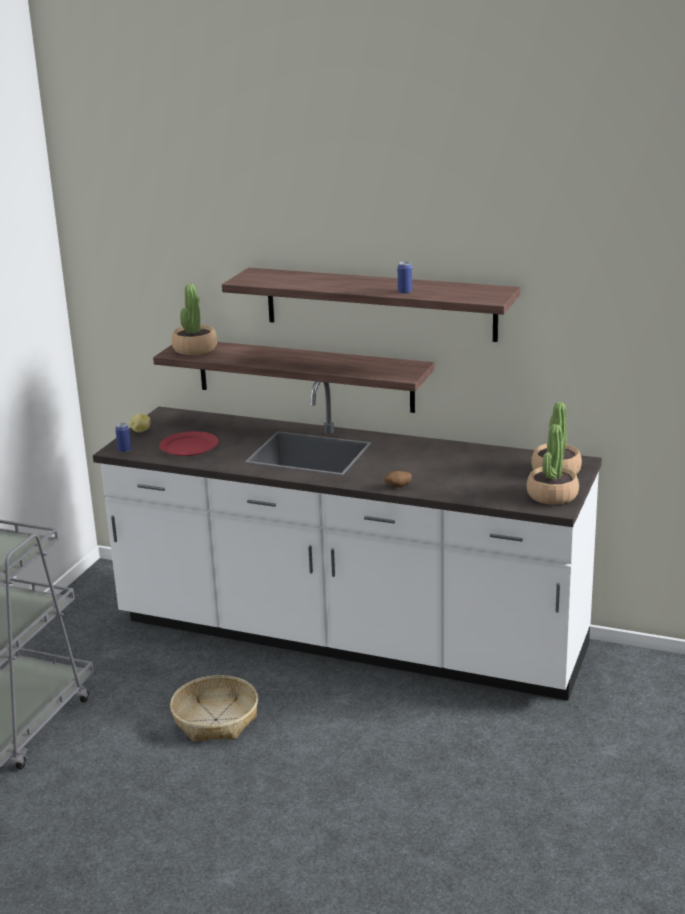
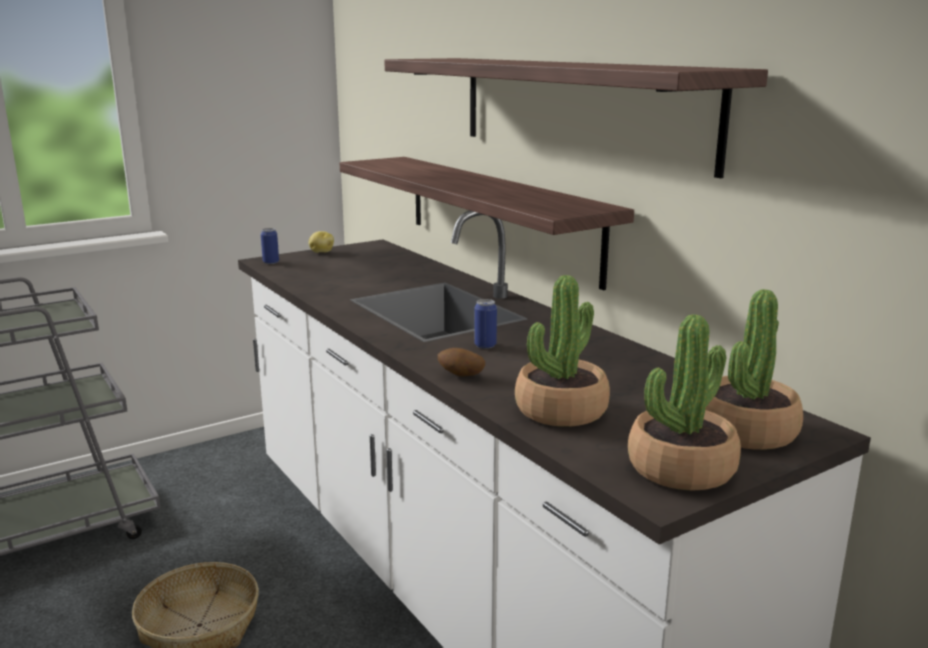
camera: 35 degrees right, 5 degrees down
(189, 446) = (331, 273): red plate -> none
(194, 349) = (391, 163): potted plant -> potted plant (561, 410)
(405, 292) = (567, 64): can -> can (485, 345)

